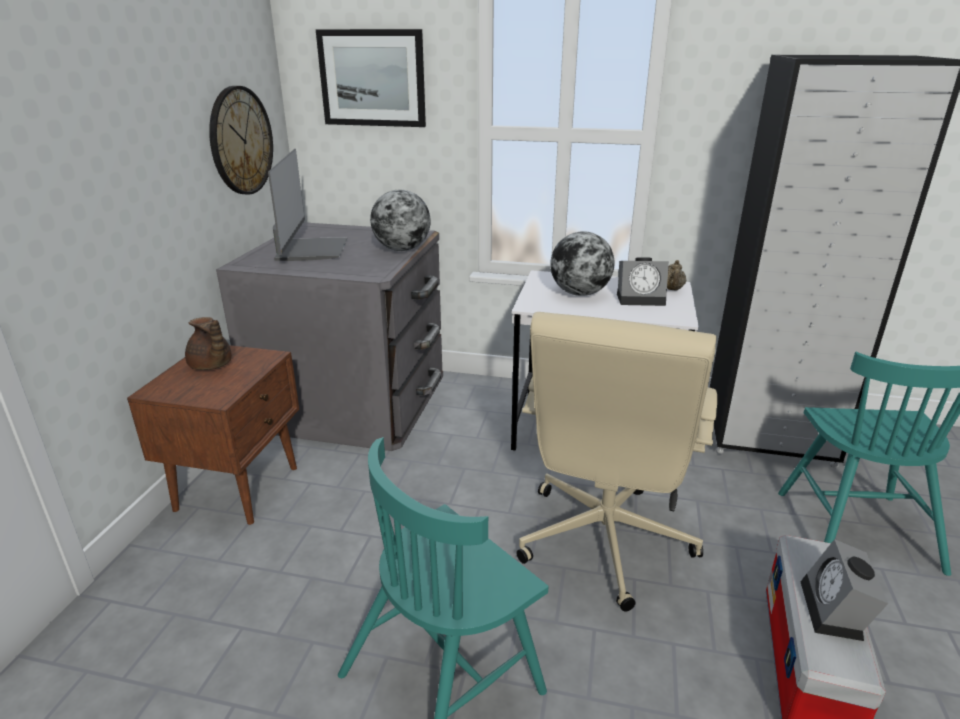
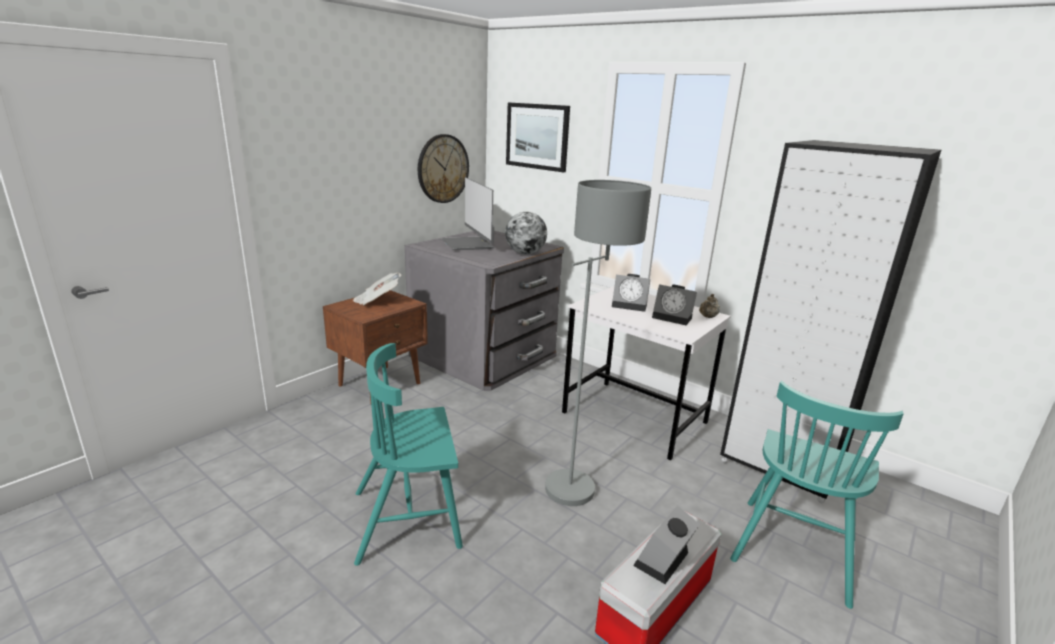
camera: 25 degrees right, 5 degrees down
(211, 366) = (377, 301): brown teapot -> newspaper
(309, 250) = (468, 244): monitor -> monitor turned 135 degrees clockwise
(579, 293) = (630, 305): globe -> alarm clock
(605, 537) = (579, 483): beige office chair -> grey floor lamp

